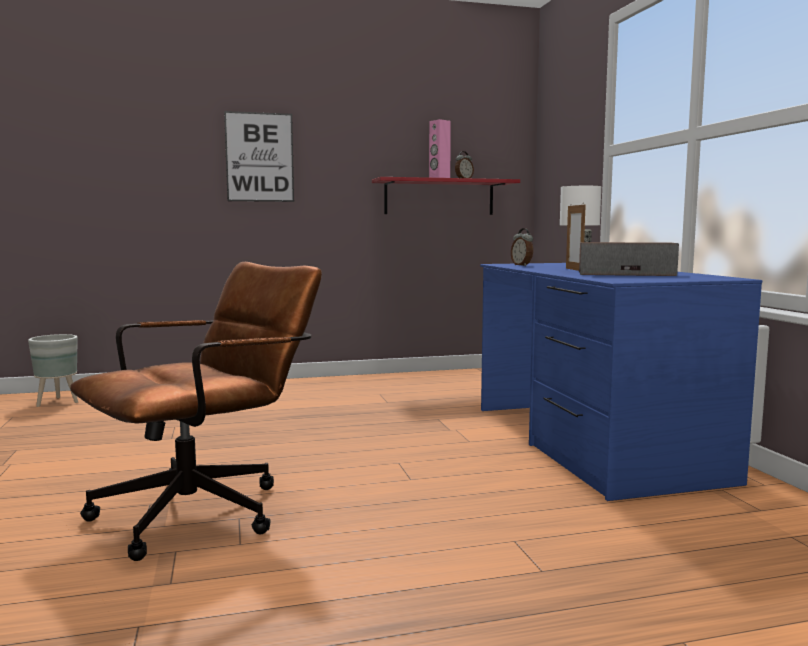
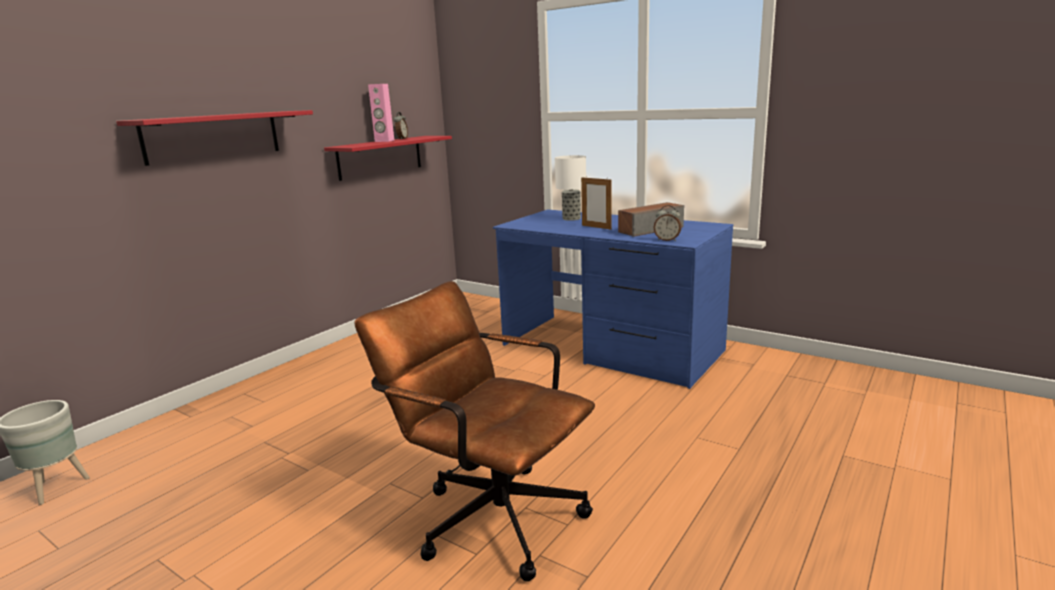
camera: 40 degrees left, 10 degrees up
(206, 510) = (489, 514): brown office chair -> brown office chair turned 60 degrees counterclockwise
(259, 157) = (213, 136): picture -> red shelf
(522, 265) = (536, 225): alarm clock -> alarm clock (667, 240)

